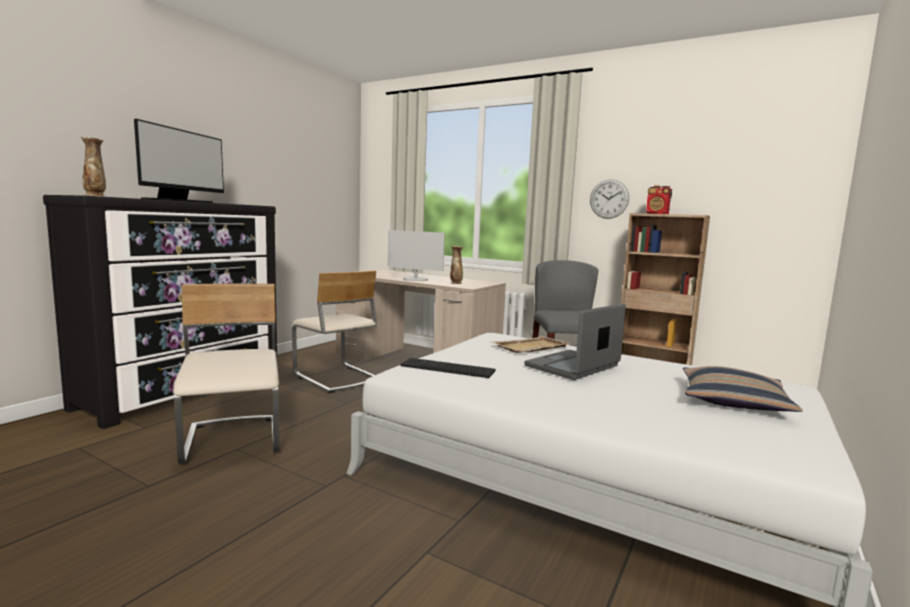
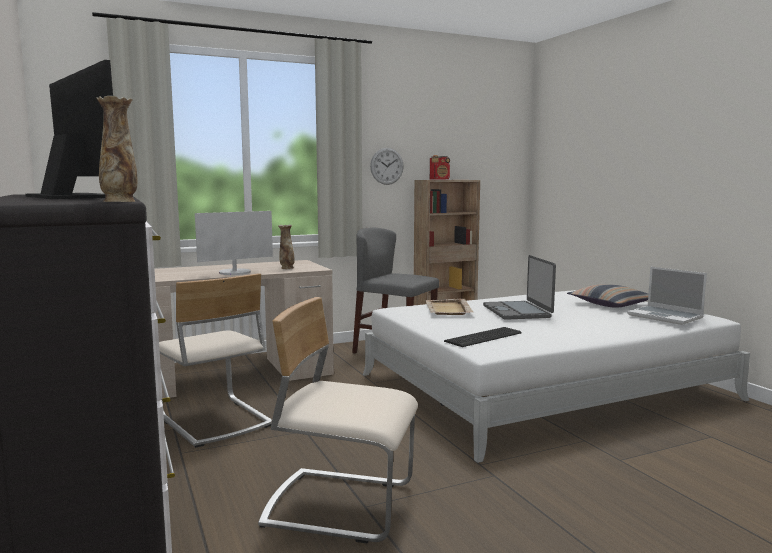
camera: 55 degrees left, 0 degrees up
(336, 378) = (213, 421): beige chair -> beige chair turned 60 degrees clockwise
(720, 433) = (666, 317): none -> laptop

